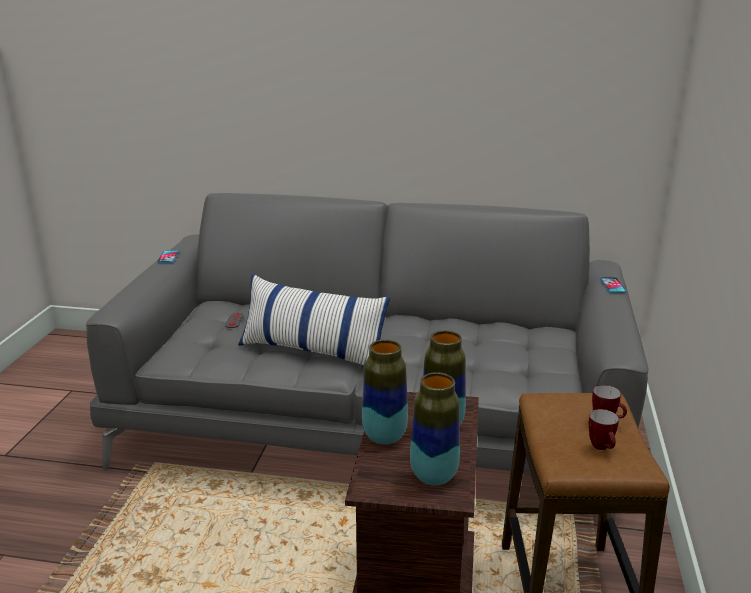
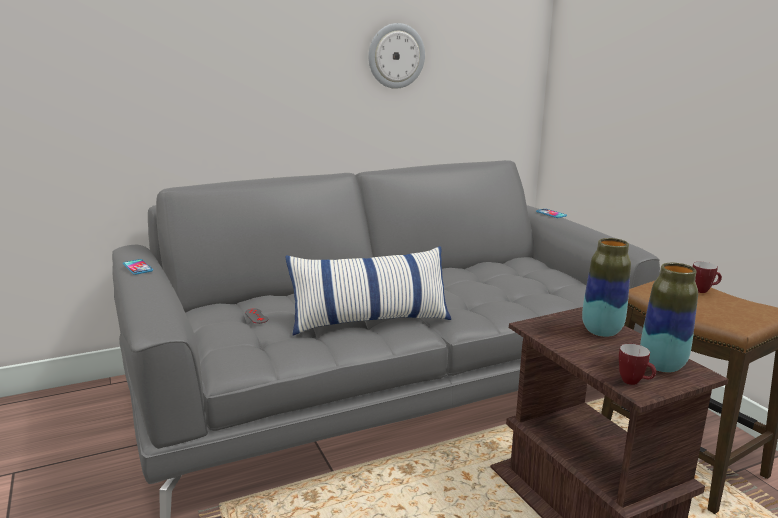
camera: 35 degrees left, 5 degrees down
(384, 436) = (580, 352): vase -> none
(465, 82) = (396, 56): none -> wall clock
(602, 448) = (734, 307): mug -> mug (634, 382)

